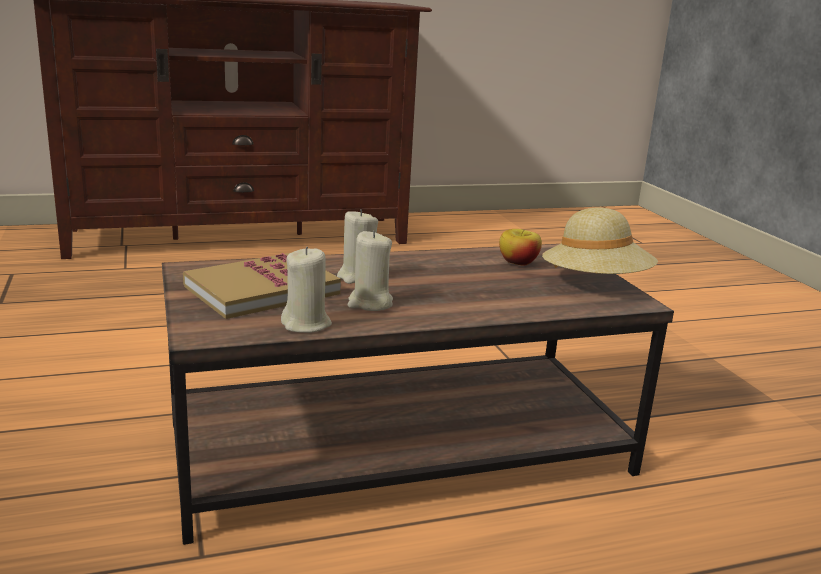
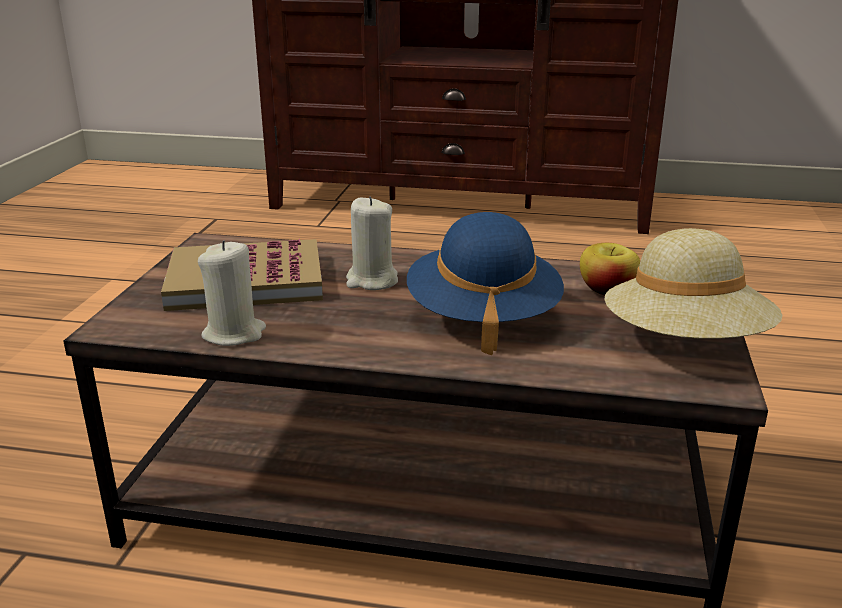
camera: 30 degrees right, 5 degrees up
(370, 303) = (340, 319): beige candle -> none
(462, 288) = (482, 317): none -> blue hat

